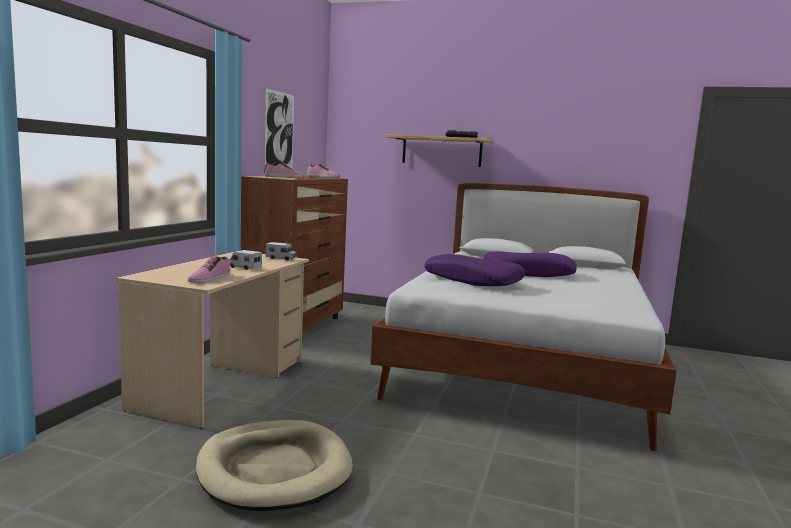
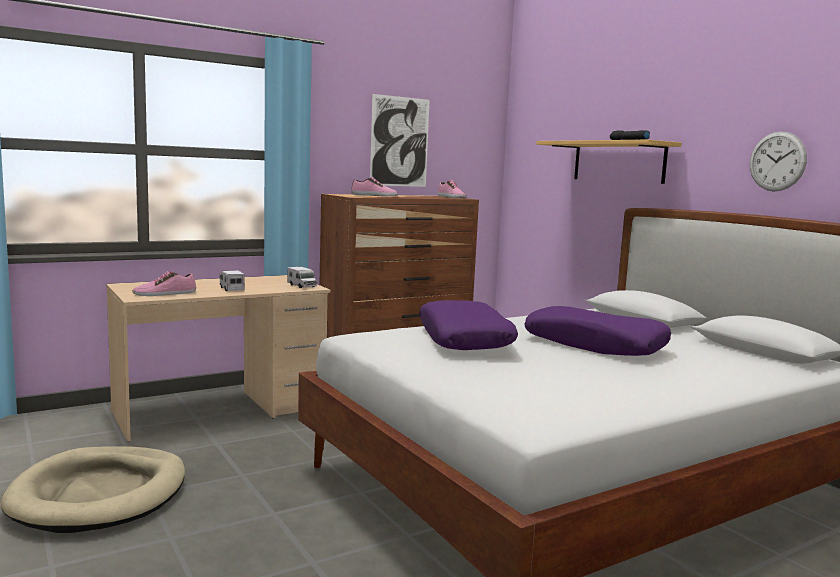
camera: 40 degrees right, 0 degrees up
(560, 154) = (777, 161): none -> wall clock

